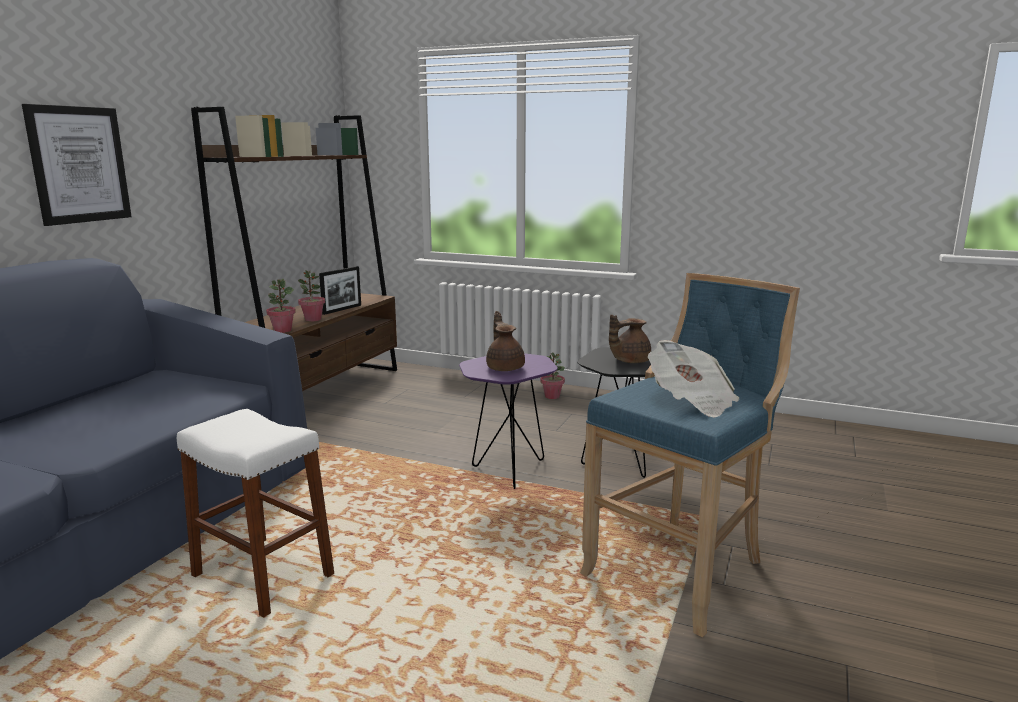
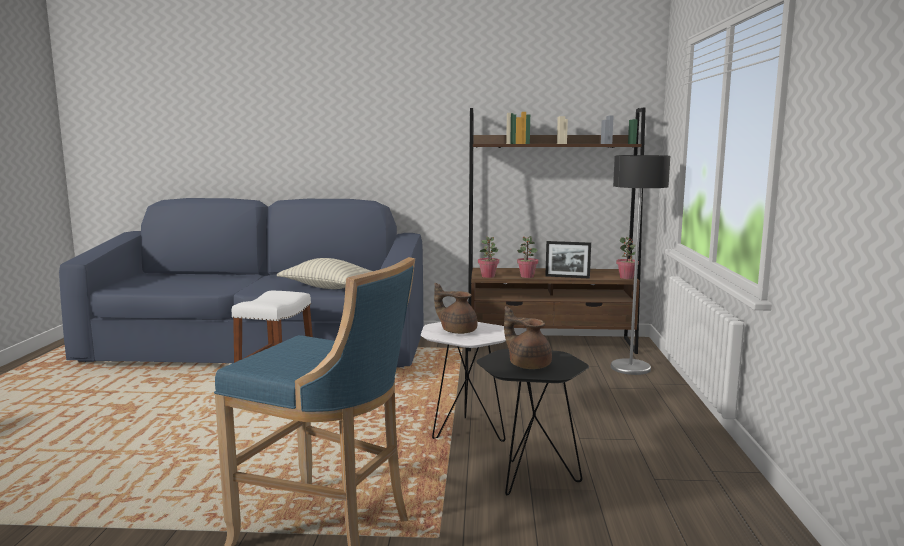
camera: 70 degrees right, 5 degrees down
(79, 165) = (386, 146): picture -> none
(151, 408) = (328, 287): none -> pillow
(427, 380) = (631, 368): none -> floor lamp
(505, 367) = (457, 331): brown teapot -> brown teapot turned 120 degrees counterclockwise
(508, 472) = (465, 432): purple side table -> white side table
(552, 396) = (671, 423): potted plant -> potted plant (626, 277)
(691, 401) = (300, 358): newspaper -> none

